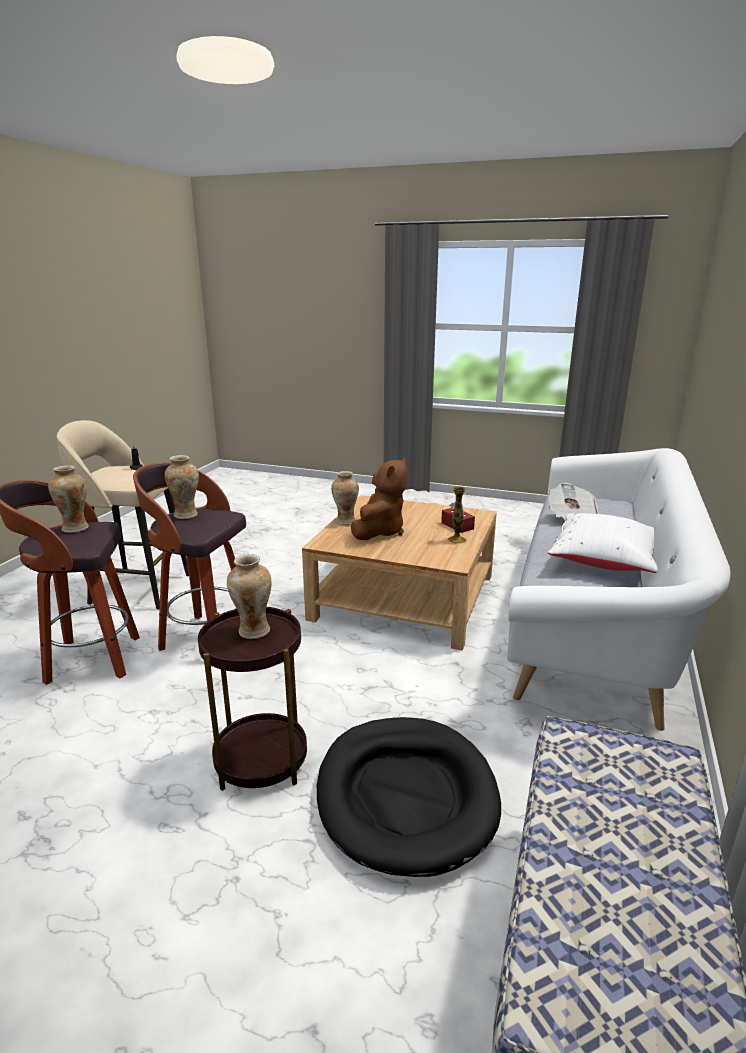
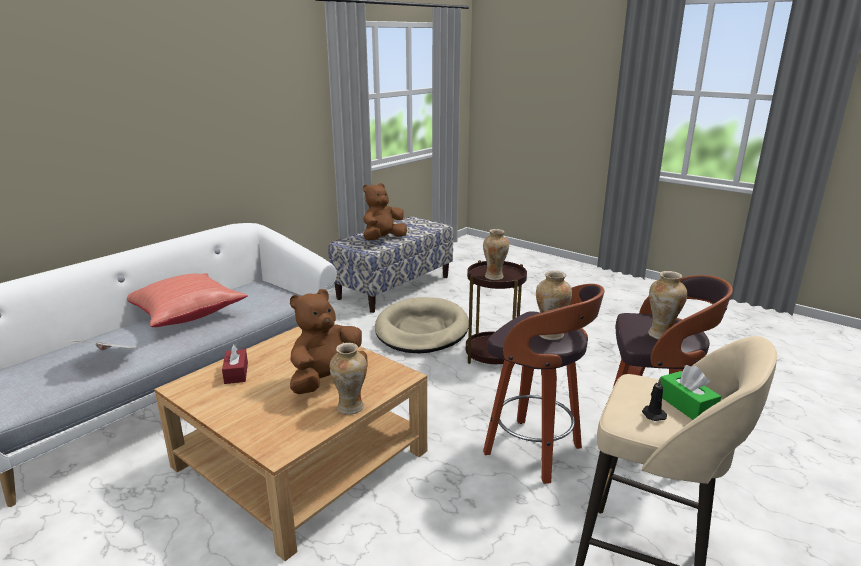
camera: 160 degrees left, 0 degrees up
(111, 473) = (686, 405): none -> green tissue box
(406, 795) = (421, 330): black dog bed -> beige dog bed
(457, 540) = (265, 354): vase -> none
(604, 561) = (186, 314): white pillow -> red pillow
(606, 806) = (383, 239): none -> brown plush toy

